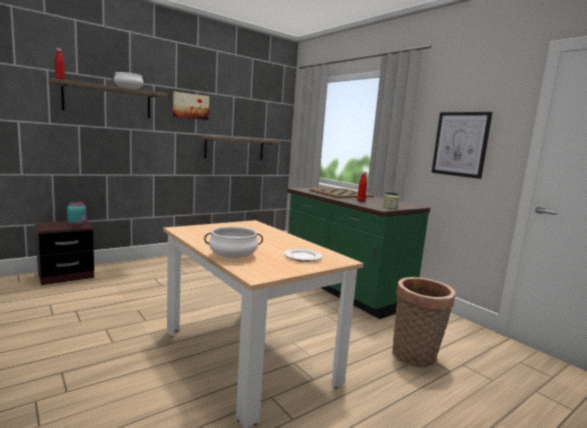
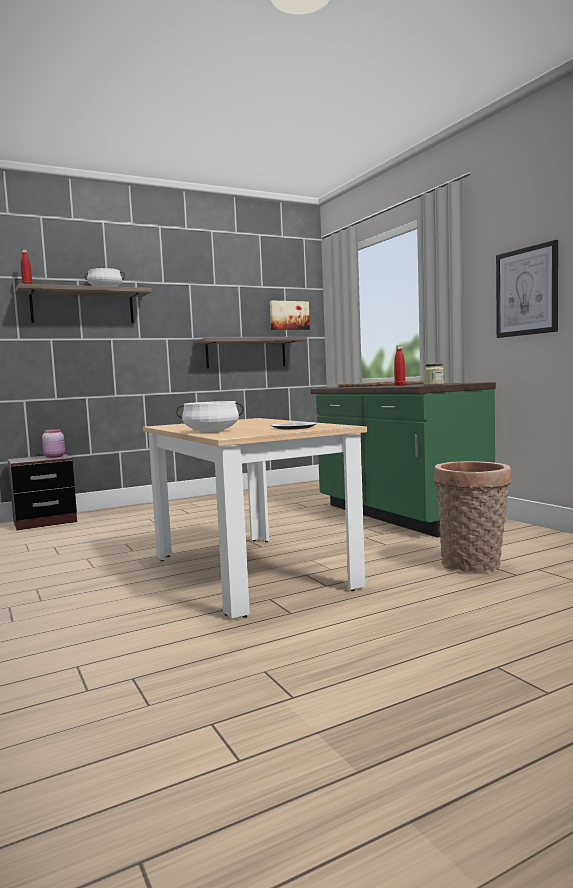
camera: 10 degrees right, 5 degrees down
(77, 224) = (55, 456): turquoise jar -> pink jar
(190, 106) = (183, 303): picture -> picture (289, 315)

